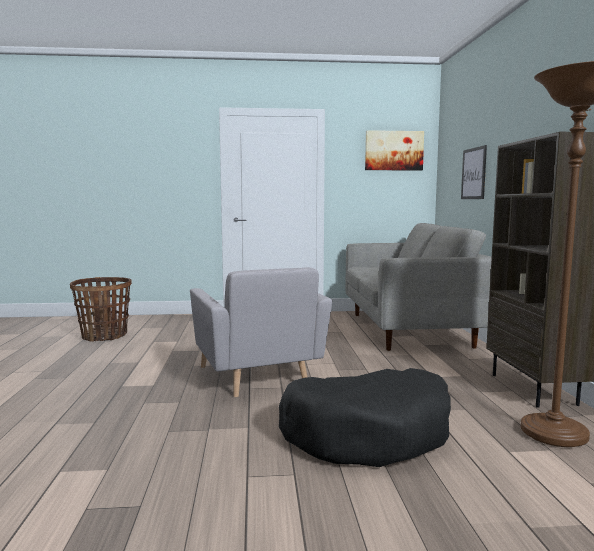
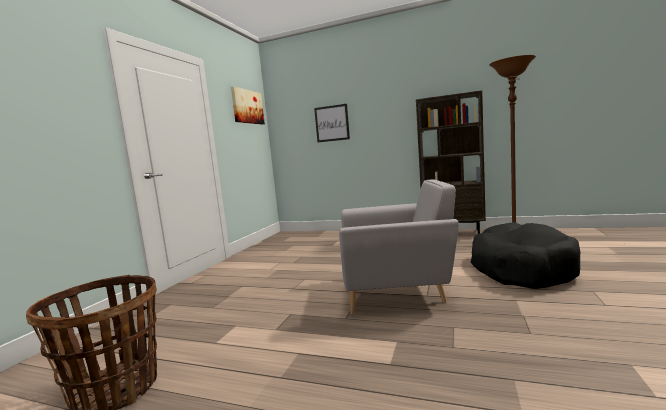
camera: 65 degrees left, 0 degrees up
(408, 329) = (321, 240): grey sofa -> none

